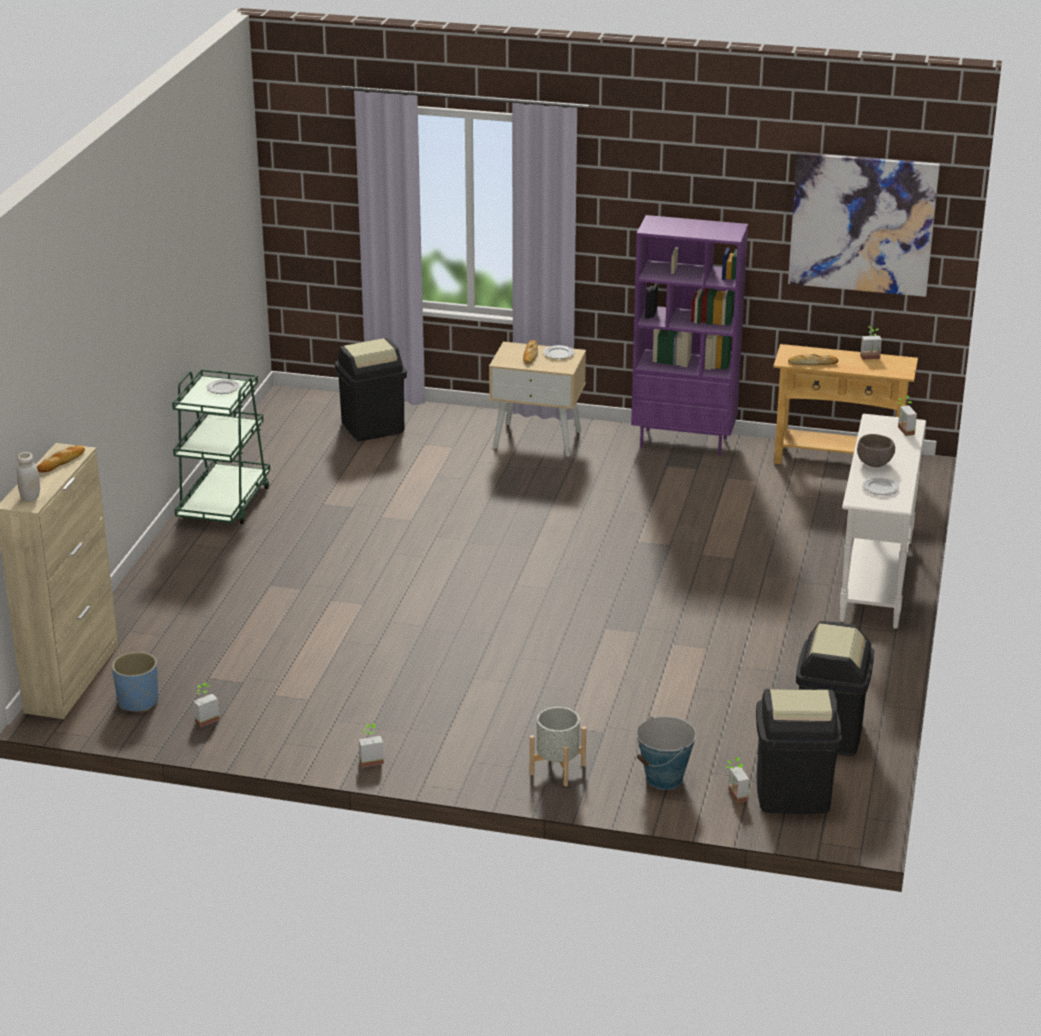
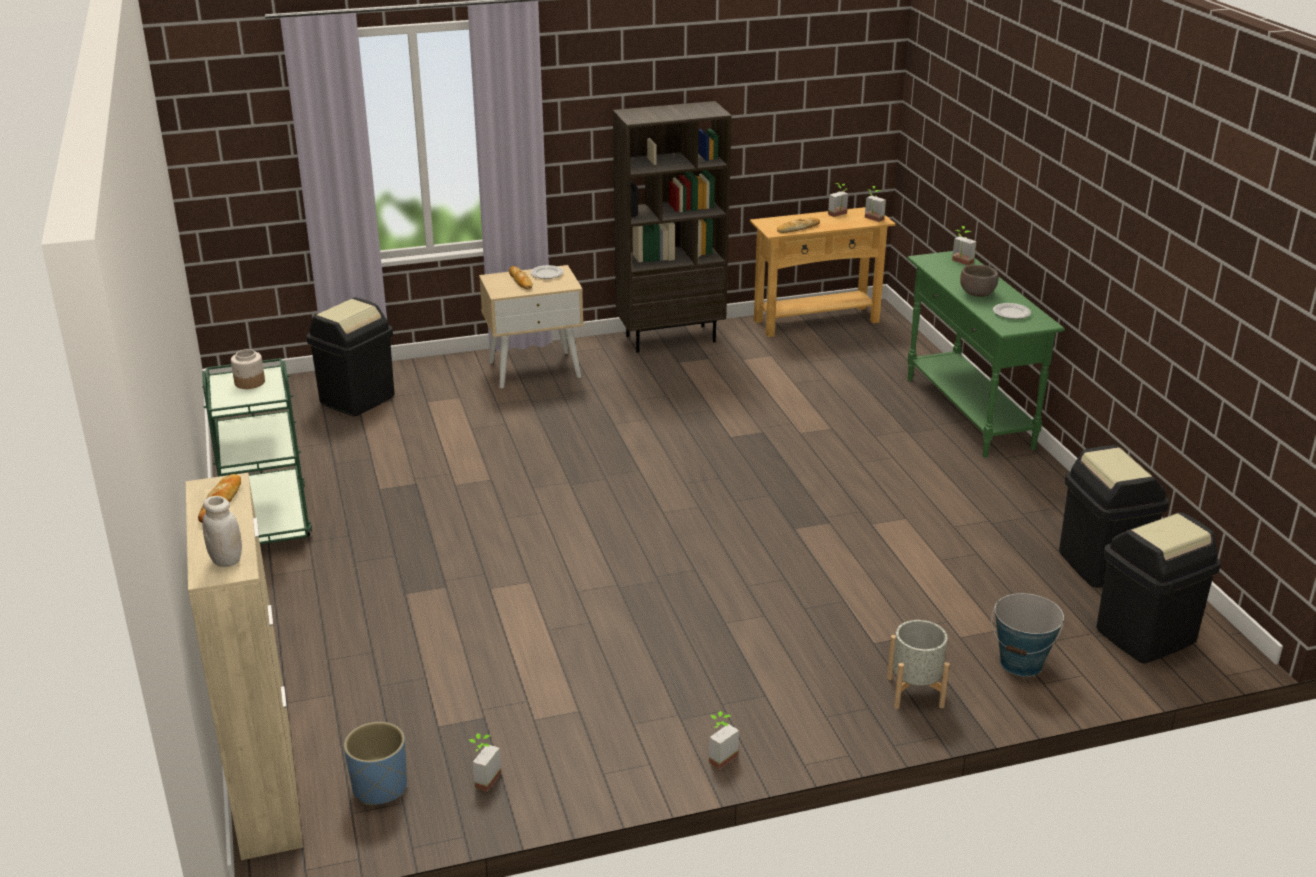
camera: 30 degrees left, 0 degrees up
(223, 389) = (249, 382): plate -> jar
(684, 442) = (671, 338): purple bookcase -> brown bookcase
(733, 796) = (1100, 657): potted plant -> potted plant (872, 219)
(862, 224) = (819, 82): picture -> none
(875, 581) = (968, 413): white console table -> green console table

